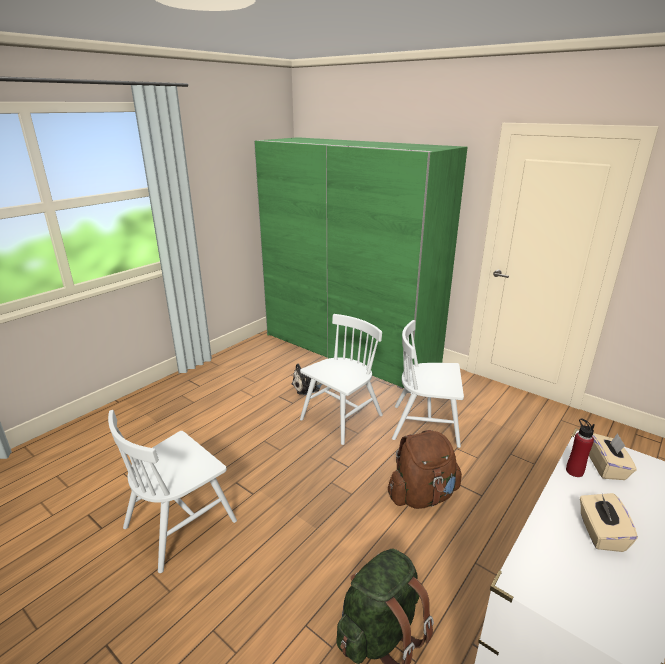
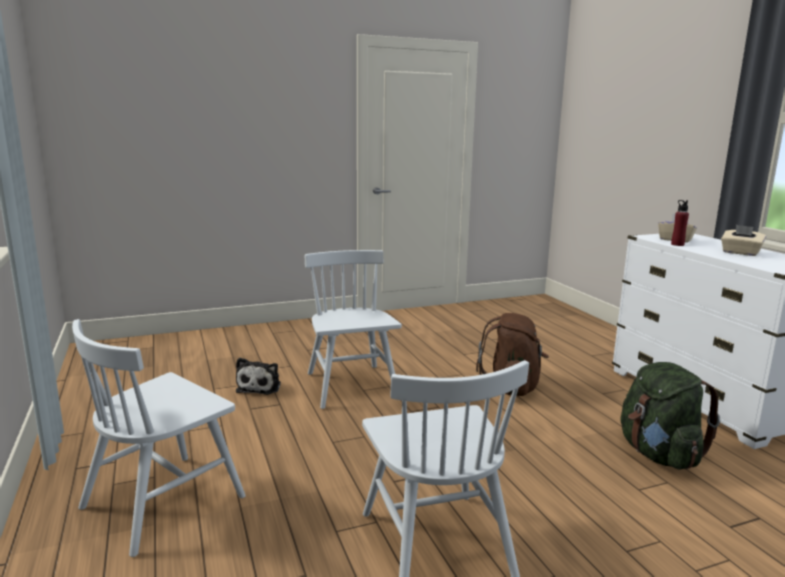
camera: 60 degrees left, 10 degrees down
(349, 349) = (223, 343): green wardrobe -> none
(426, 425) = (417, 354): white chair -> white chair (164, 501)

